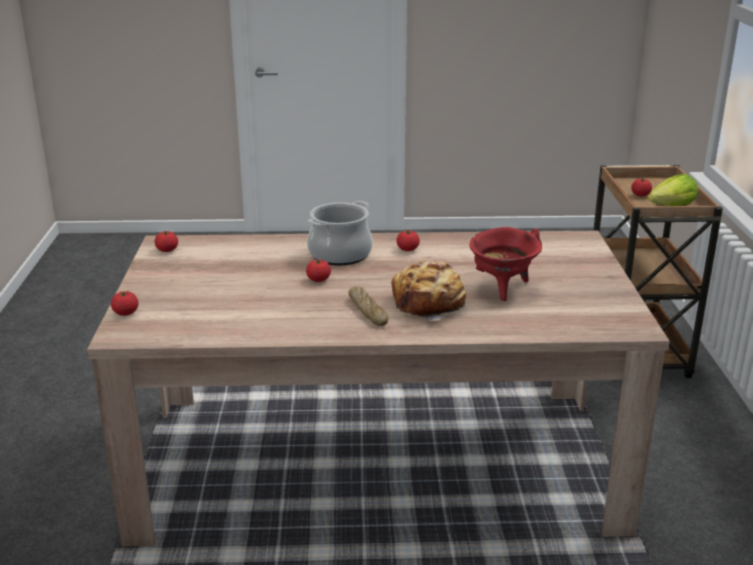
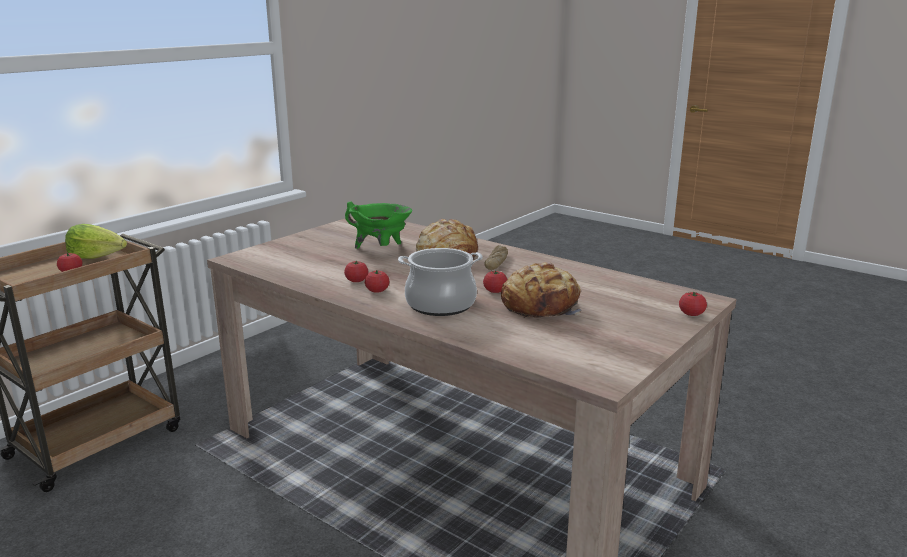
camera: 140 degrees left, 5 degrees down
(167, 250) = (606, 366): tomato -> tomato (356, 281)
(262, 279) = (541, 305): none -> bread
(502, 288) = (381, 249): red cooking pot -> green cooking pot

